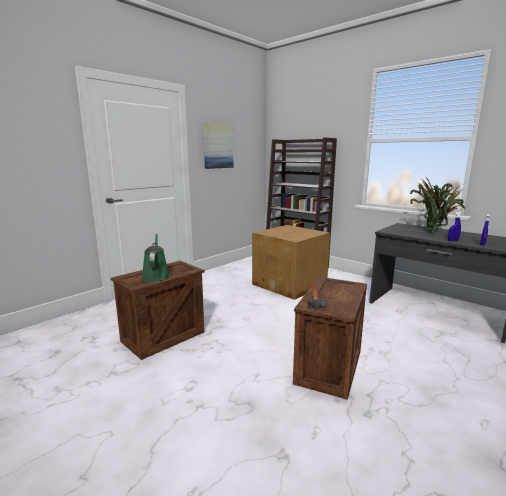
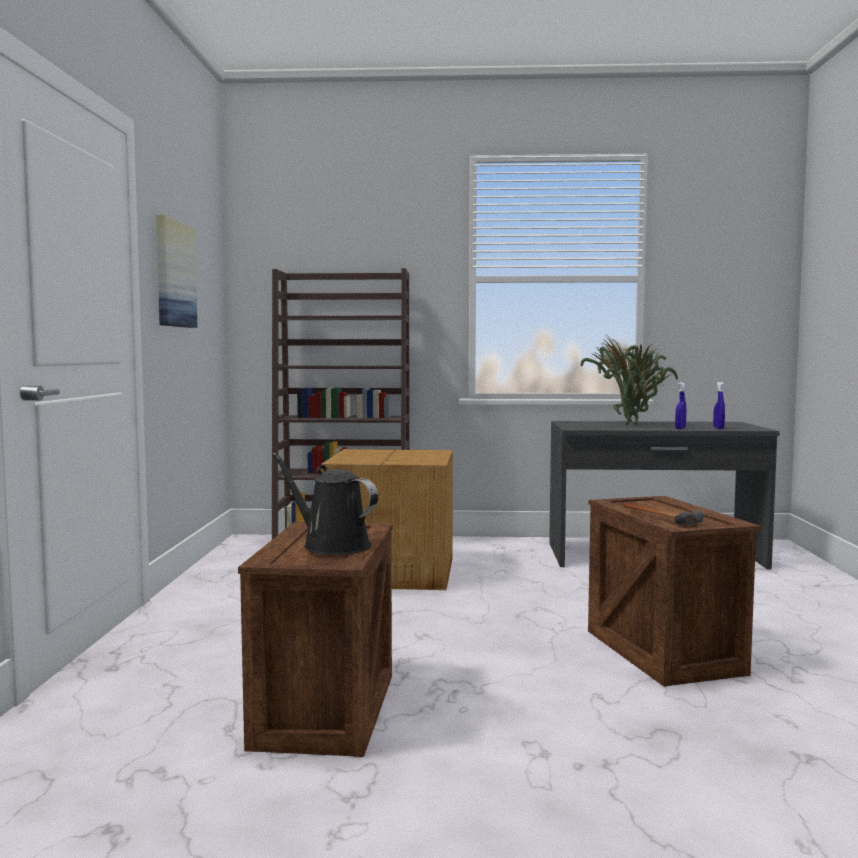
camera: 40 degrees left, 10 degrees down
(156, 276) = (331, 546): green watering can -> black watering can

